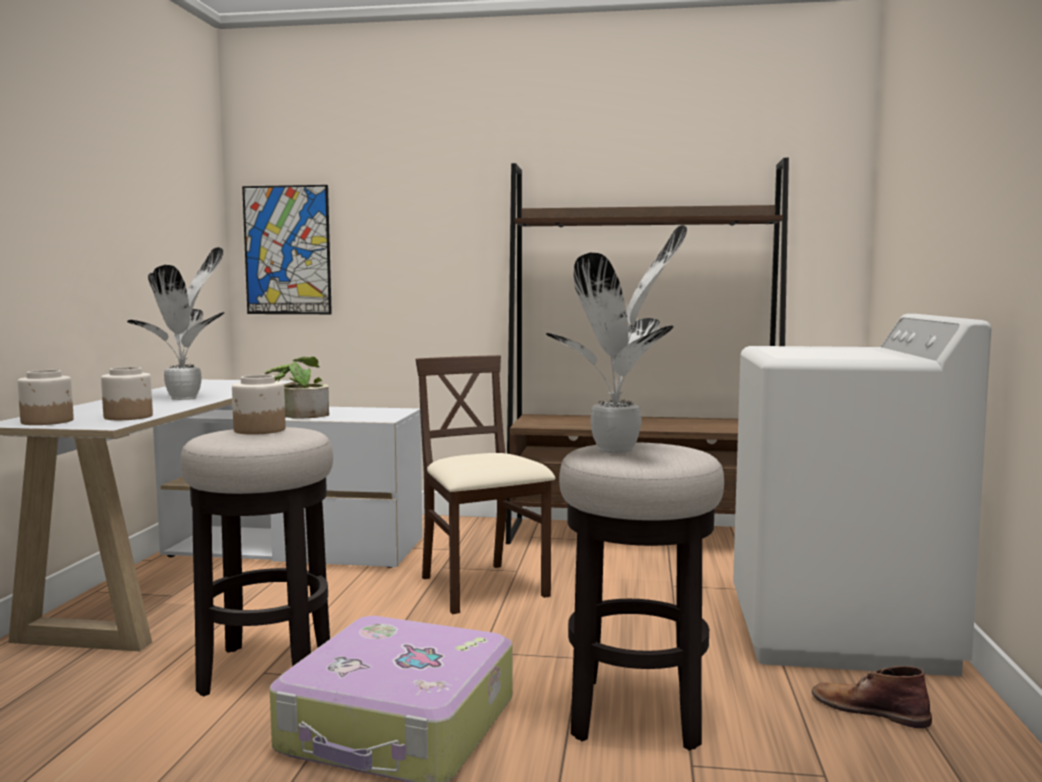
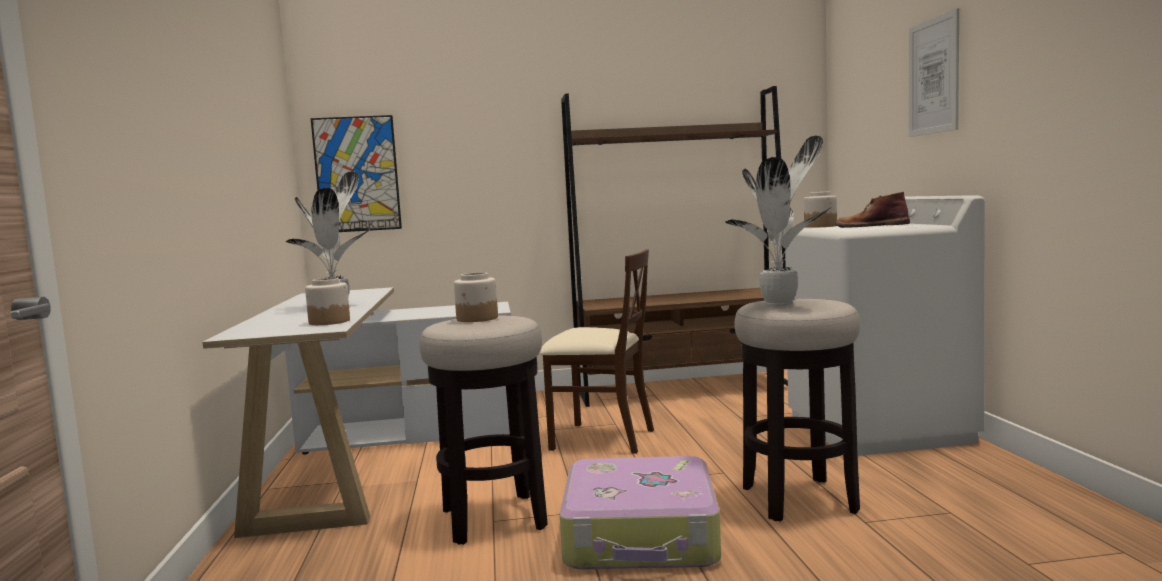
camera: 15 degrees left, 0 degrees up
(48, 421) = (265, 331): jar -> jar (820, 226)
(300, 414) = (416, 314): potted plant -> none
(482, 588) = (601, 438): beige chair -> beige chair turned 150 degrees clockwise
(868, 709) = (941, 471): brown boot -> brown boot (871, 226)
(963, 146) = (933, 76): none -> picture

